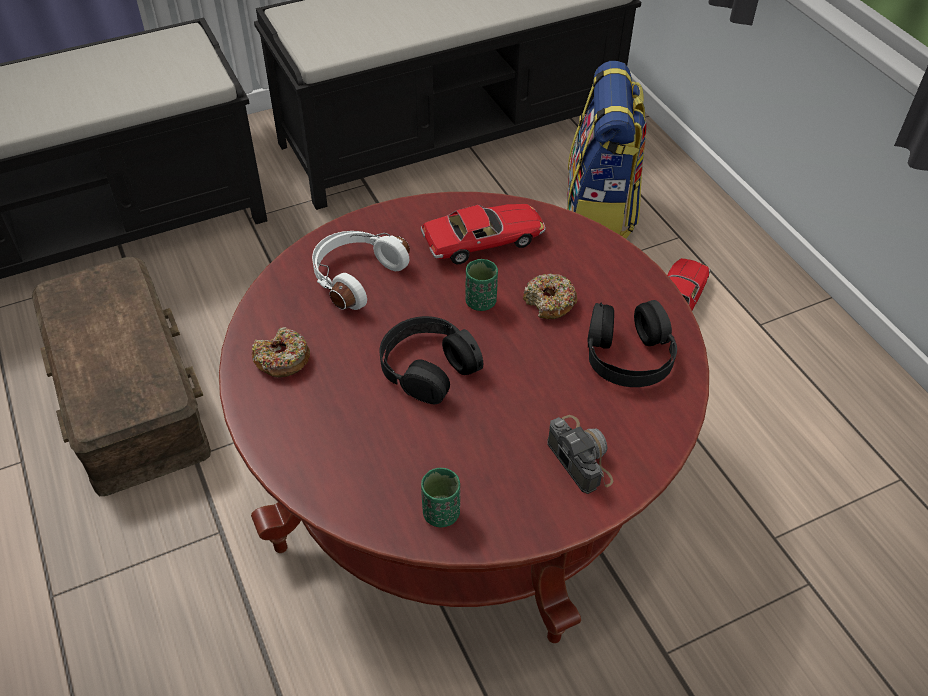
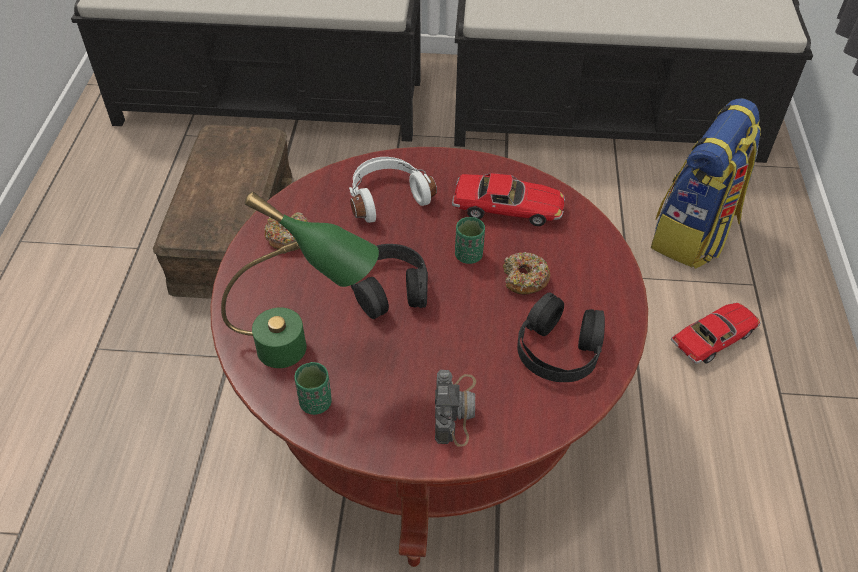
camera: 30 degrees right, 0 degrees up
(391, 467) = (305, 351): none -> green table lamp

